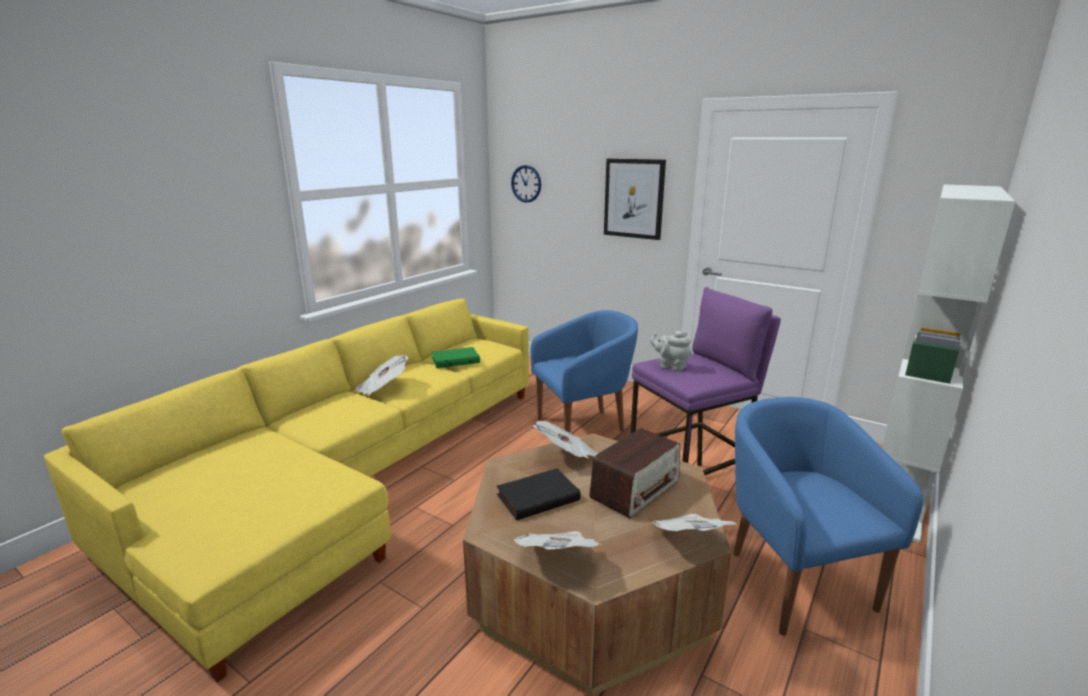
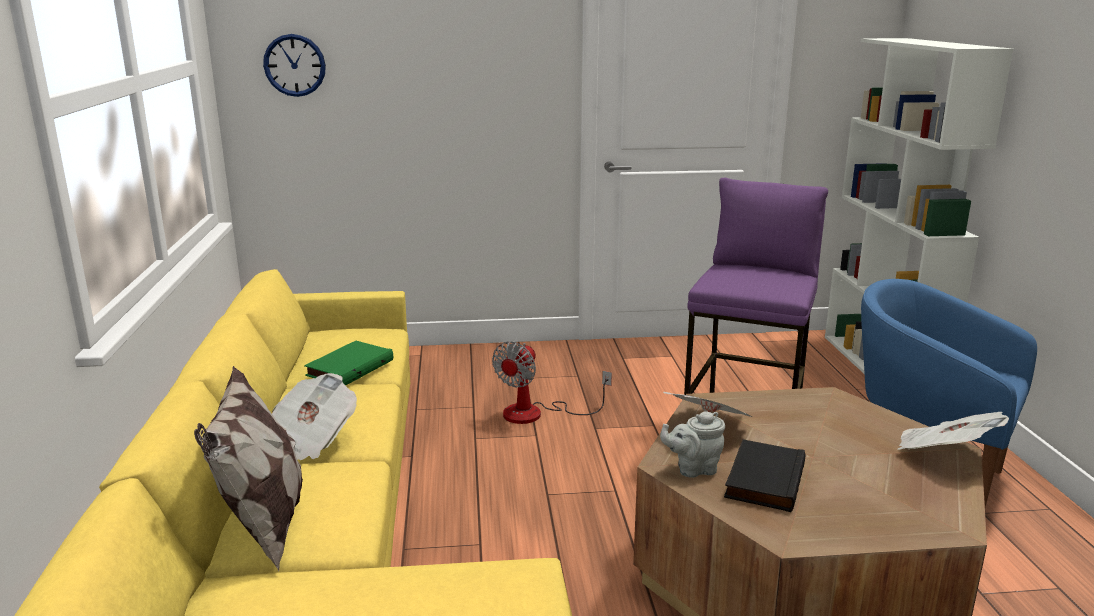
camera: 40 degrees left, 0 degrees up
(306, 416) = (264, 527): none -> pillow
(558, 559) = (891, 525): newspaper -> none
(583, 427) = (536, 413): blue armchair -> fan
(634, 198) = (493, 77): picture -> none
(635, 489) = (825, 430): radio -> none
(670, 366) = (738, 282): grey teapot -> grey teapot (693, 469)

